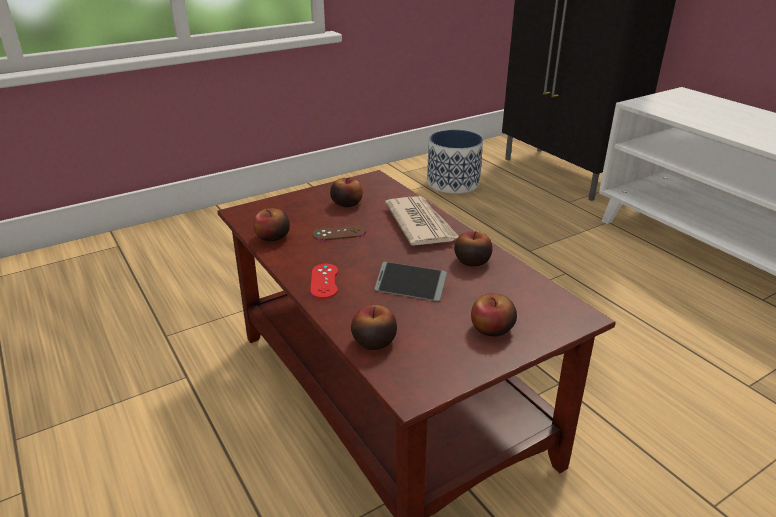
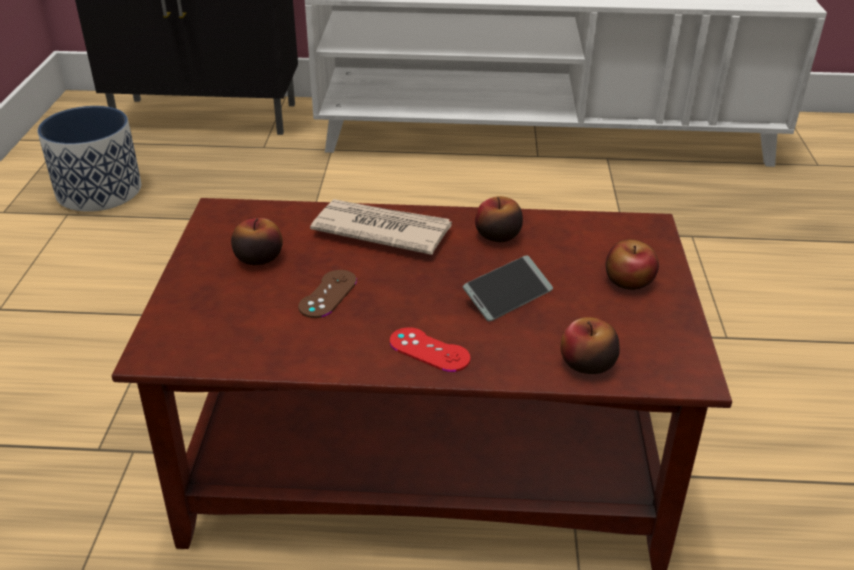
camera: 55 degrees left, 5 degrees up
(272, 237) = (268, 350): apple -> none

